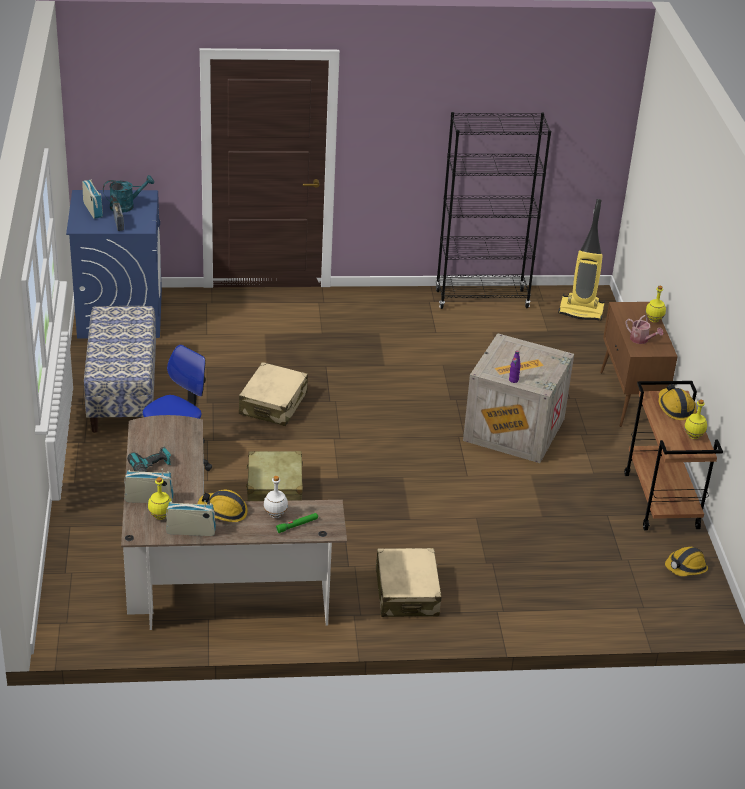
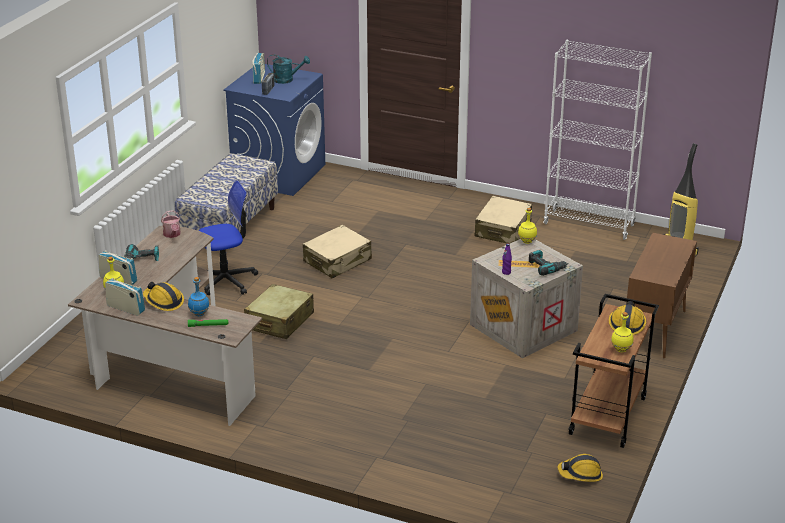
camera: 30 degrees right, 5 degrees down
(275, 515) = (199, 314): white bottle -> blue bottle
(407, 593) = (314, 421): beige suitcase -> beige suitcase (503, 229)
(482, 299) = (589, 224): black bookcase -> white bookcase
(544, 364) = (546, 267): none -> power drill
(641, 340) = (653, 267): watering can -> watering can (172, 235)
(653, 320) = (681, 255): yellow bottle -> yellow bottle (526, 242)

